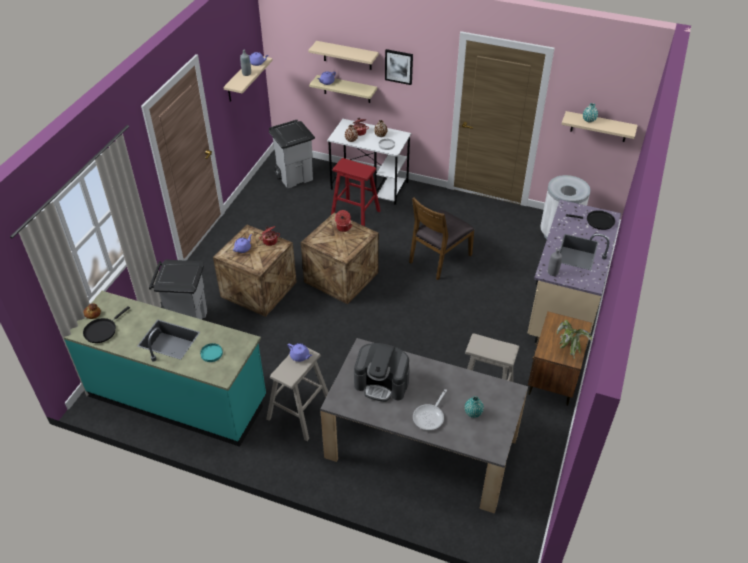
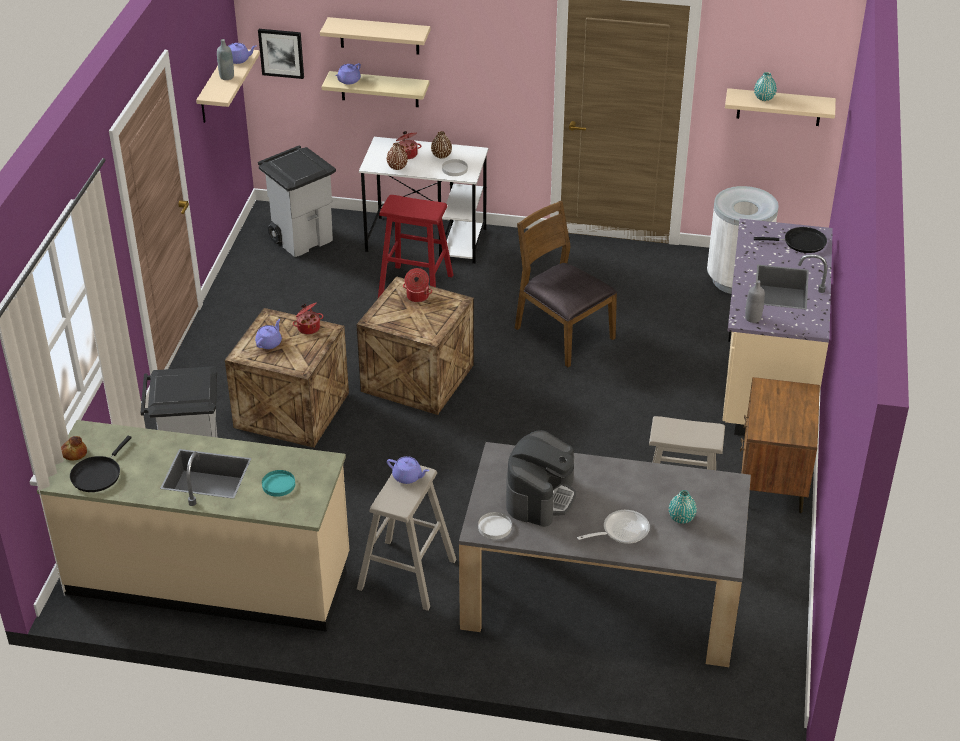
camera: 10 degrees left, 5 degrees down
(178, 396) = (209, 576): turquoise counter -> beige counter
(346, 401) = (494, 527): none -> white plate
(382, 383) = (540, 496): coffee machine -> coffee machine turned 75 degrees counterclockwise
(399, 66) = (463, 45): picture -> picture (281, 53)
(430, 417) = (621, 531): frying pan -> frying pan turned 135 degrees counterclockwise
(439, 258) = (562, 333): brown chair -> brown chair turned 105 degrees clockwise
(569, 346) = (794, 419): potted plant -> none

